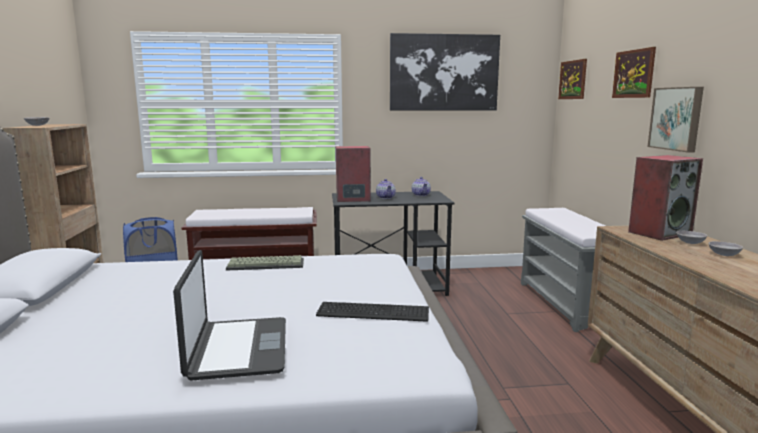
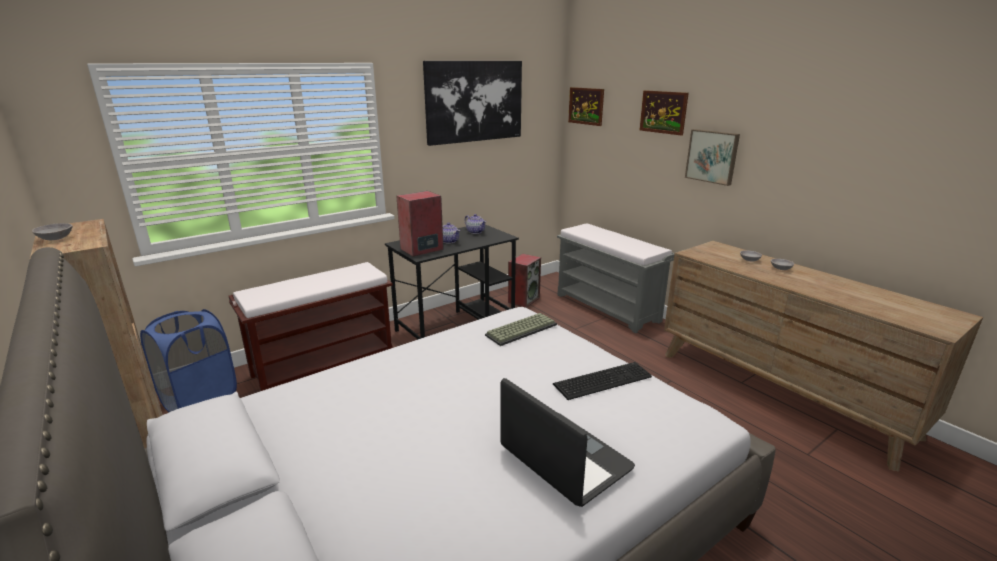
camera: 30 degrees left, 10 degrees up
(267, 264) = (431, 351): keyboard -> keyboard (521, 329)
(659, 233) = (720, 253): speaker -> speaker (523, 300)

